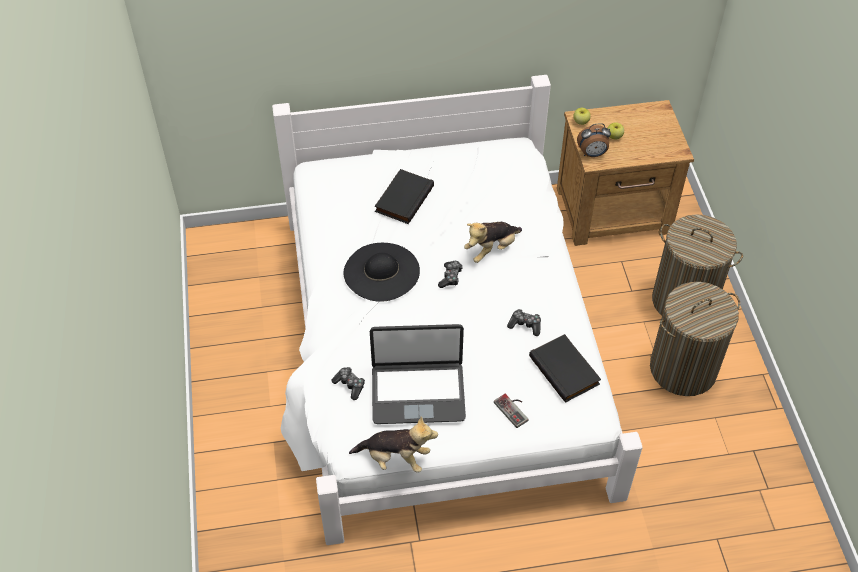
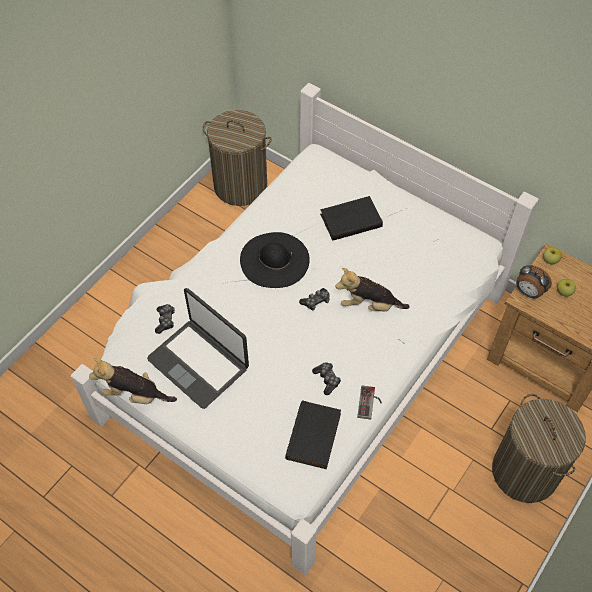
camera: 45 degrees right, 5 degrees up
(395, 458) = (135, 394): plush toy -> plush toy turned 135 degrees clockwise
(514, 409) = (247, 432): game controller -> game controller (370, 403)
(683, 368) = (462, 521): laundry basket -> laundry basket (241, 186)

